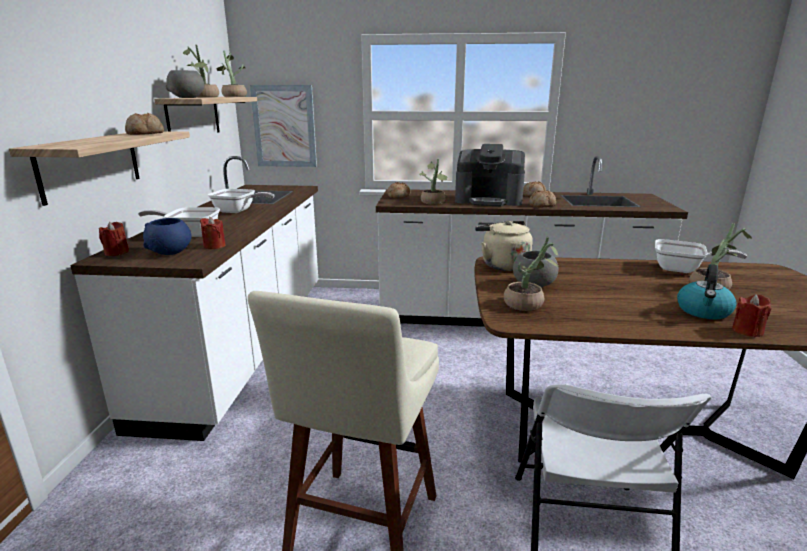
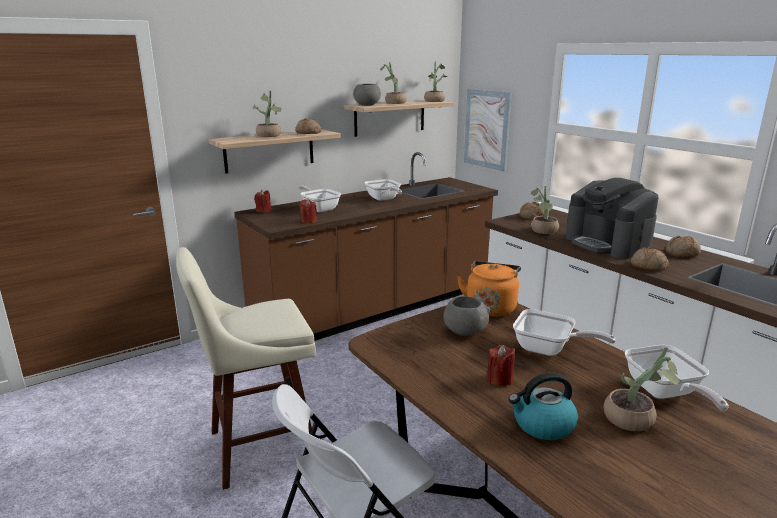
camera: 50 degrees right, 0 degrees up
(170, 252) = (282, 218): blue bowl -> none
(246, 344) = (376, 309): white counter -> brown counter
(502, 265) = (490, 307): beige kettle -> orange kettle
(528, 304) = (417, 341): potted plant -> potted plant (269, 136)
(594, 273) = (549, 350): none -> frying pan
(747, 331) = (526, 458): red candle -> red candle (500, 379)

